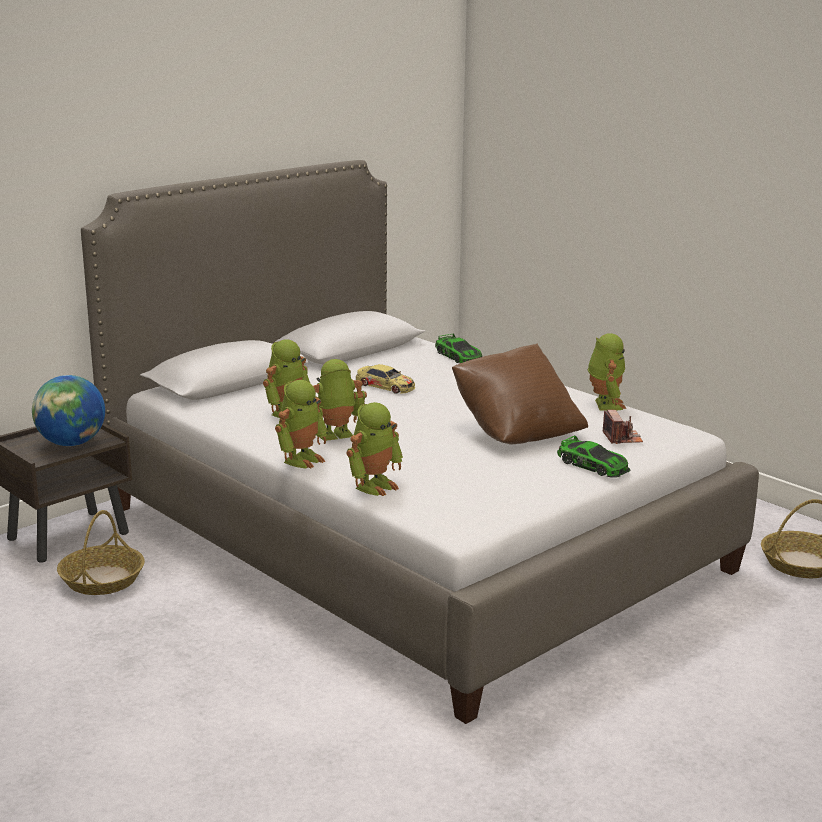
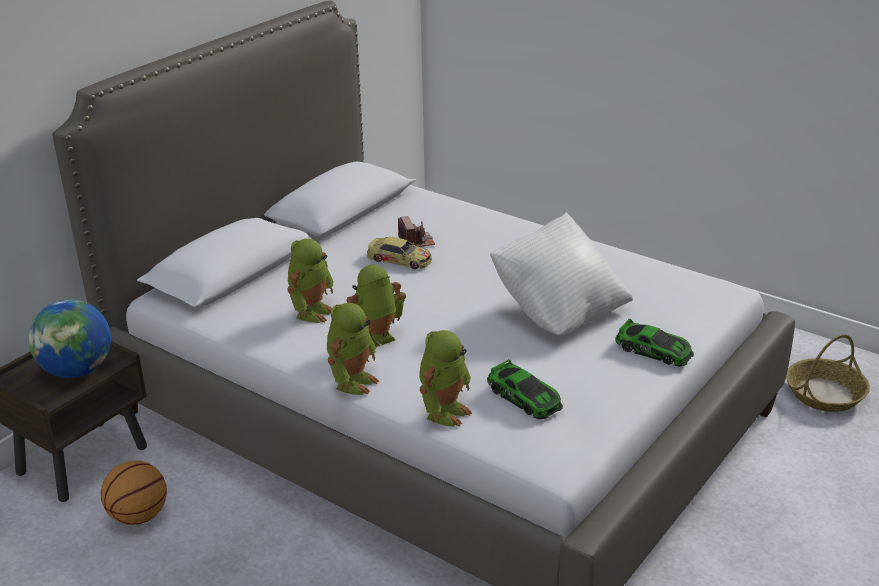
camera: 10 degrees left, 10 degrees up
(102, 580) = (138, 517): basket -> basketball
(459, 356) = (458, 207): toy car -> toy car (524, 397)
(516, 432) = (558, 311): brown pillow -> white pillow
(605, 405) = (630, 260): toy robot -> none
(622, 438) = (666, 307): camera -> camera (416, 241)

